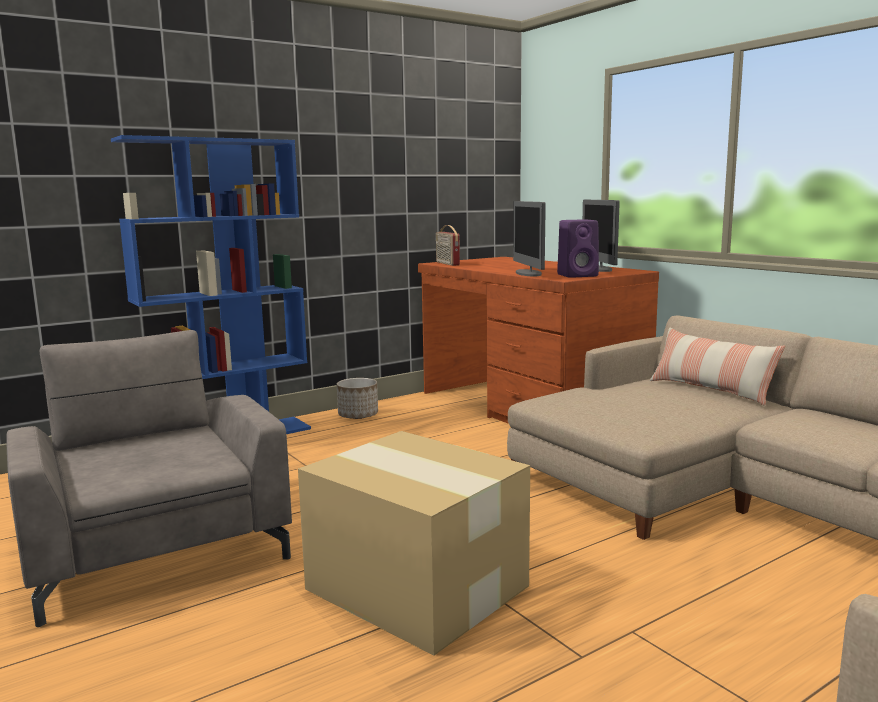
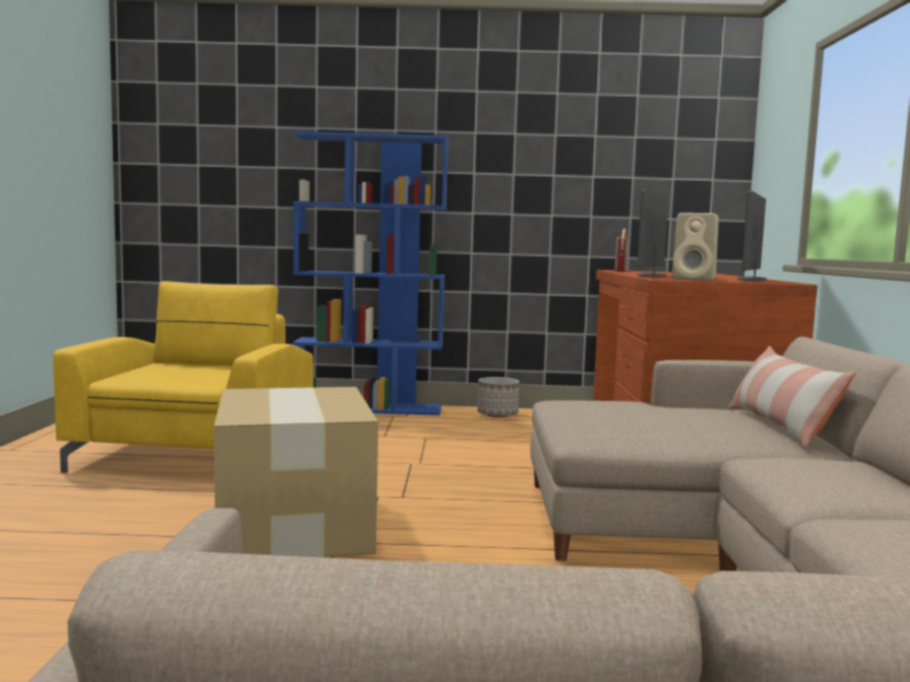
camera: 35 degrees right, 5 degrees down
(152, 542) = (198, 451): grey armchair -> yellow armchair
(578, 275) = (695, 279): purple speaker -> beige speaker

